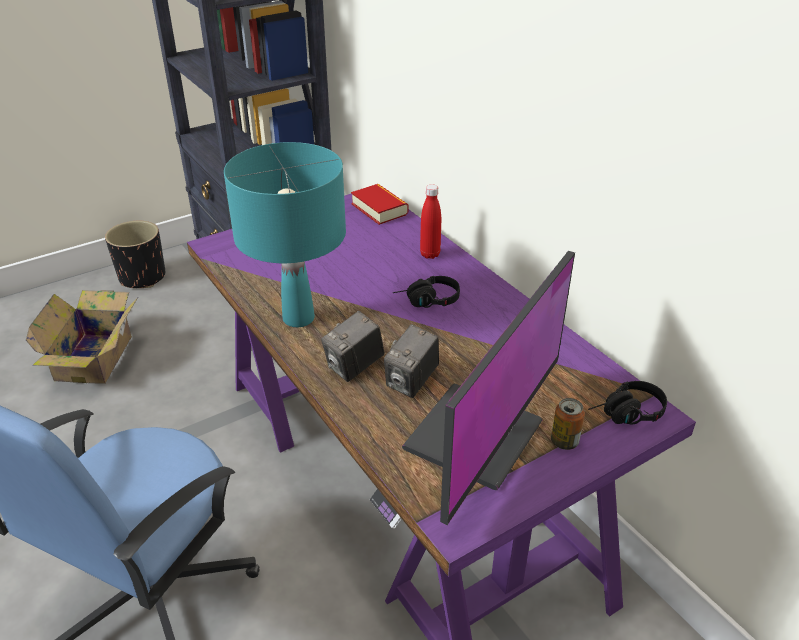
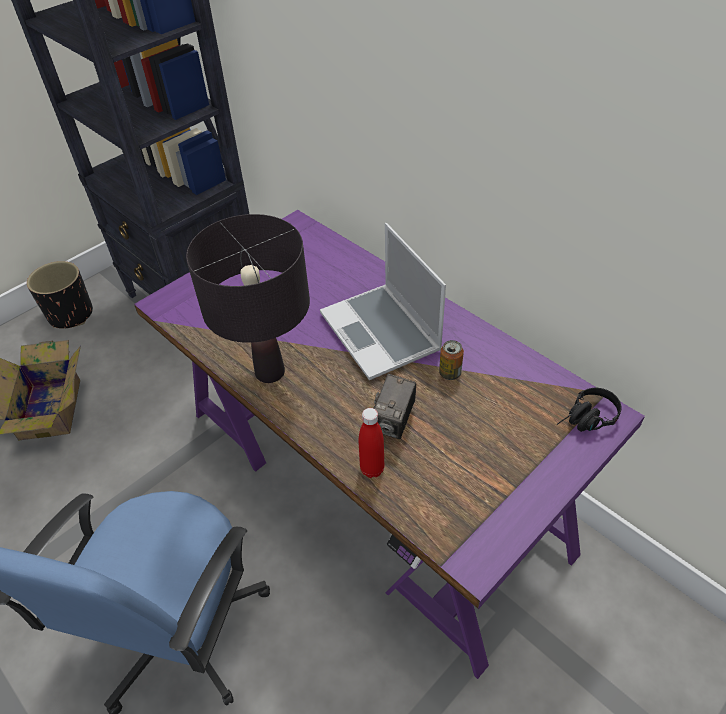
camera: 10 degrees left, 10 degrees up
(298, 318) = (270, 372): turquoise table lamp -> black table lamp
(354, 367) = (338, 416): camera -> none
(379, 209) = (308, 236): book -> none
(427, 302) = (382, 333): black headphones -> laptop
(430, 254) = (370, 280): red bottle -> red bottle (372, 469)
(477, 436) = (467, 468): monitor -> none
(564, 441) = (542, 458): can -> can (450, 373)

